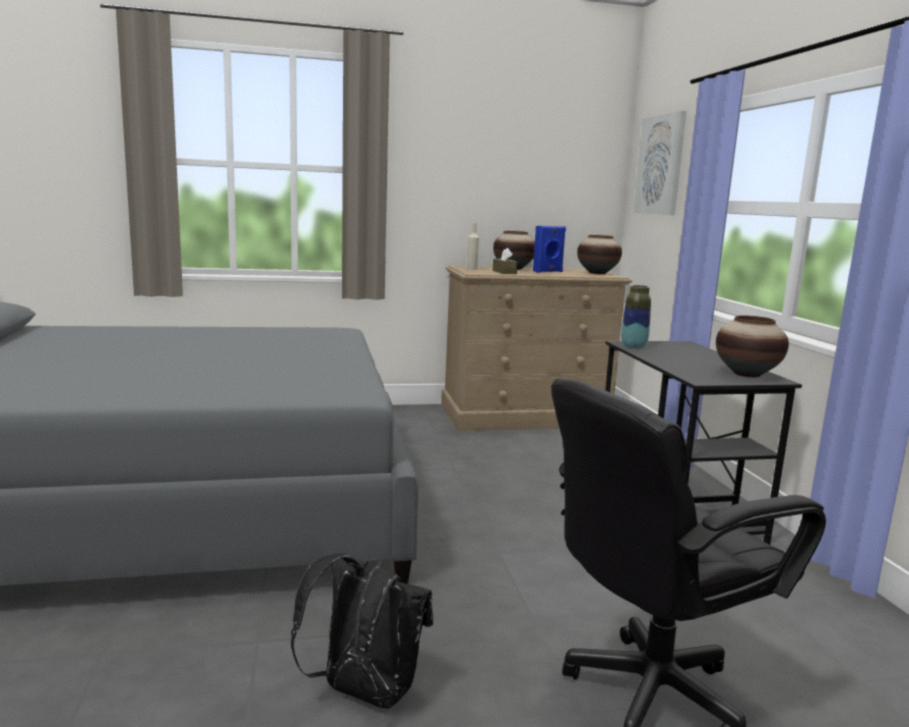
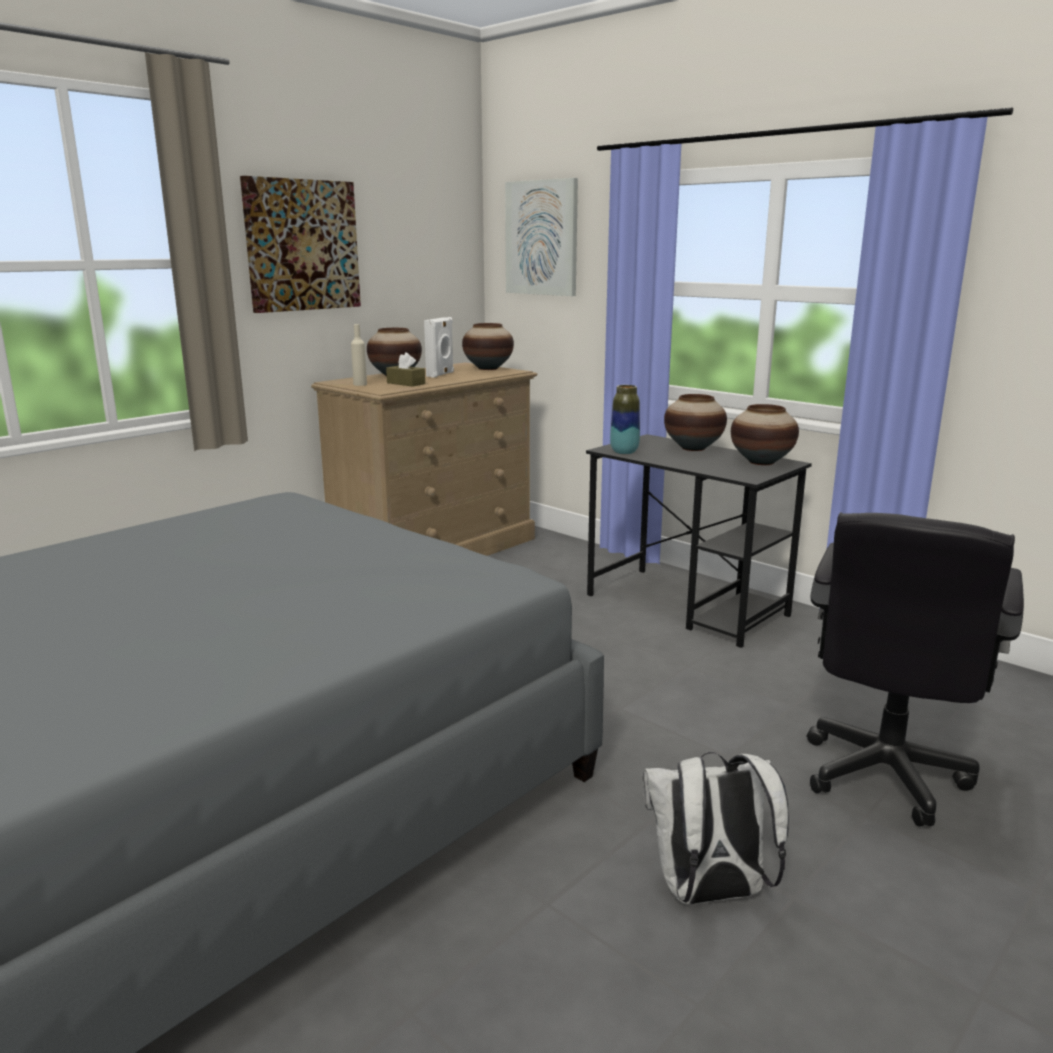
camera: 35 degrees left, 5 degrees up
(363, 693) = (708, 894): black backpack -> white backpack
(452, 163) = (302, 245): none -> picture
(548, 271) = (441, 374): blue speaker -> white speaker
(706, 355) = (693, 448): none -> vase

